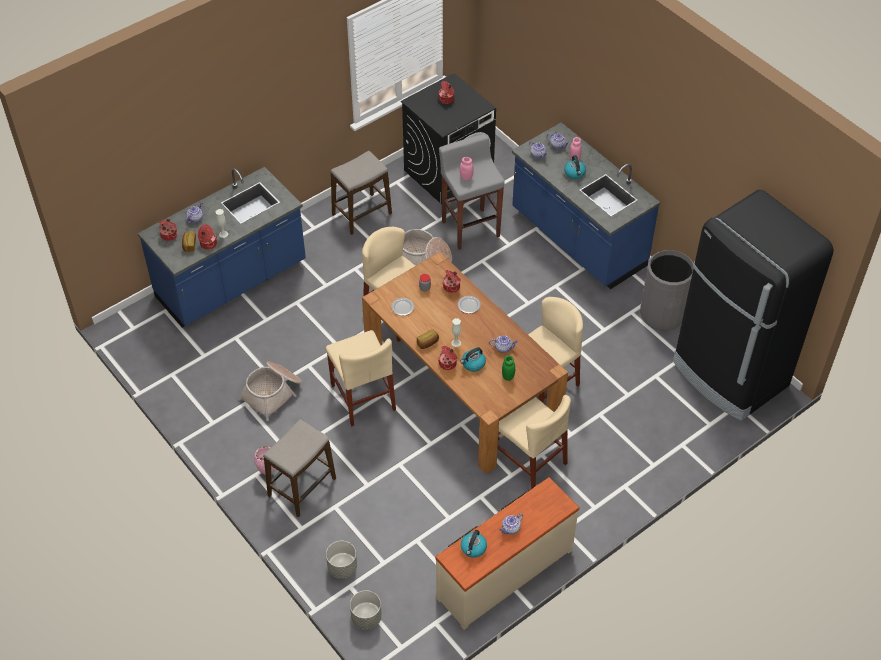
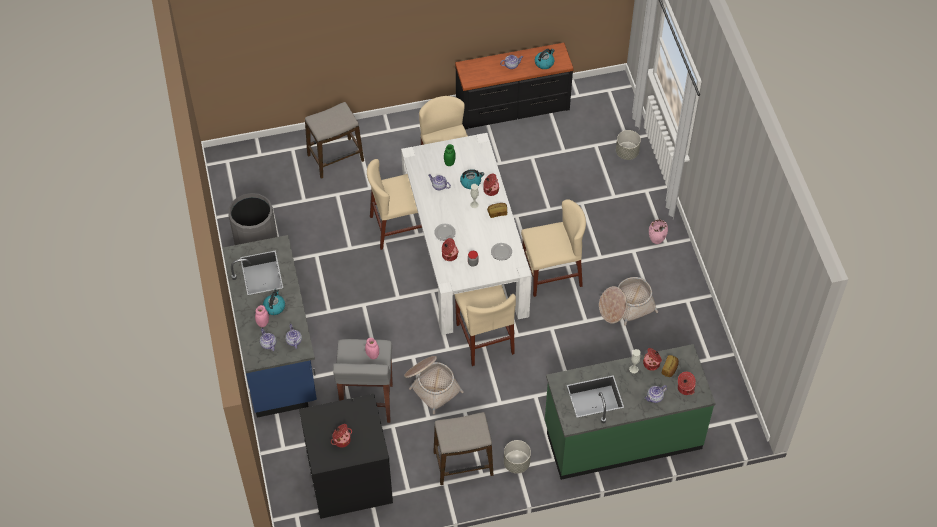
camera: 155 degrees left, 5 degrees up
(232, 281) = (622, 435): blue counter -> green counter
(302, 487) = (633, 220): stool -> stool (335, 158)
(363, 397) = (552, 274): beige chair -> beige chair turned 75 degrees clockwise
(366, 618) = (624, 115): grey planter -> grey planter (516, 463)
(461, 385) = (464, 253): brown dining table -> white dining table
(503, 572) = (513, 108): beige dresser -> black dresser
(729, 375) = (246, 178): black fridge -> none

